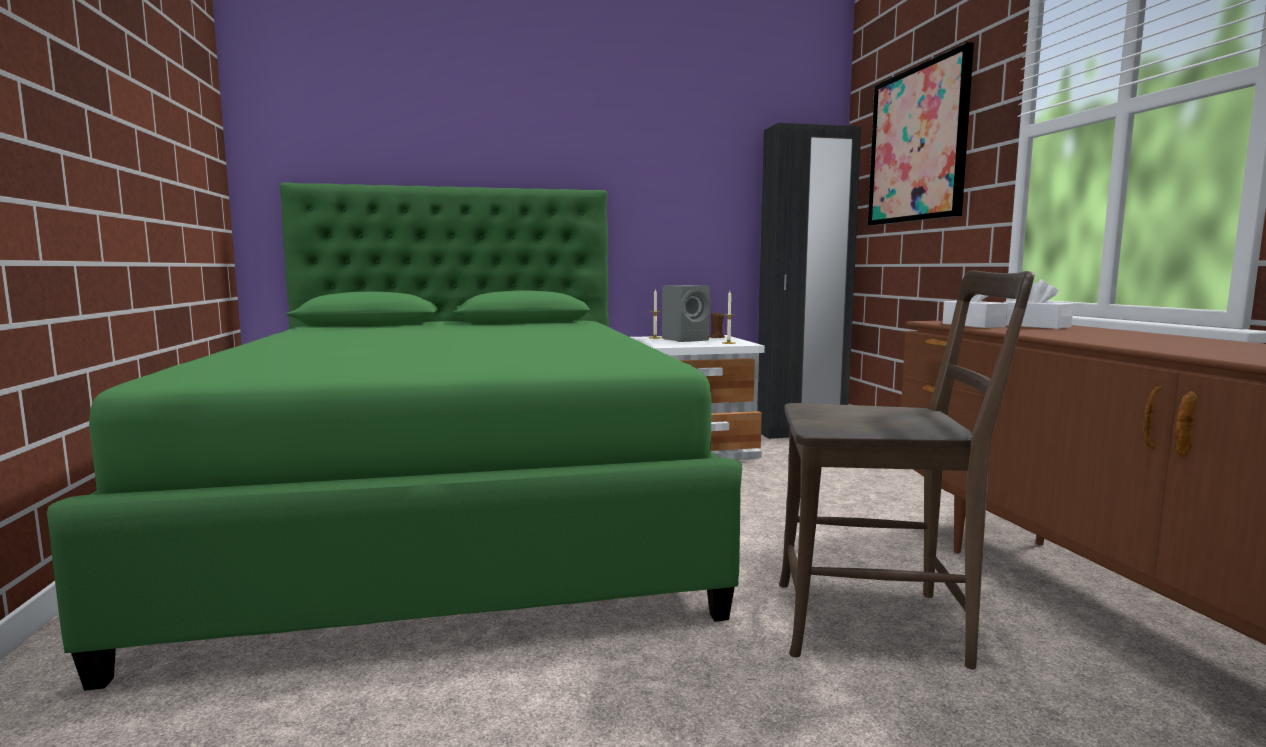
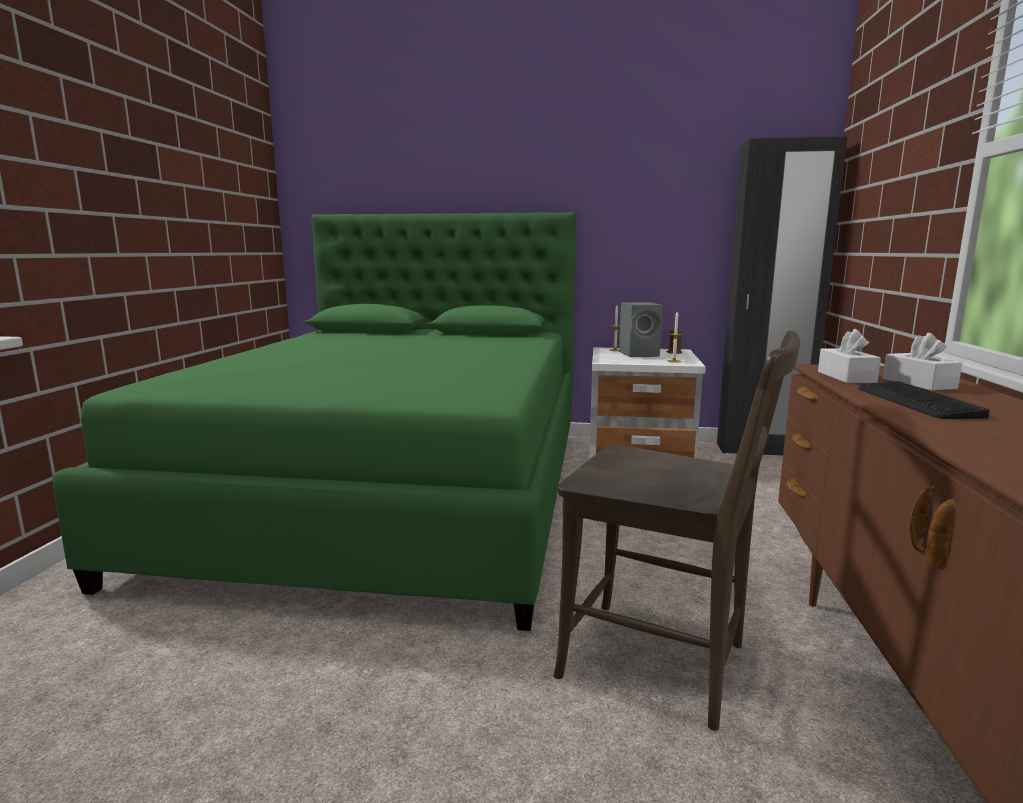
camera: 20 degrees right, 5 degrees up
(917, 145) = (892, 159): picture -> none
(1066, 334) = (916, 401): none -> keyboard

